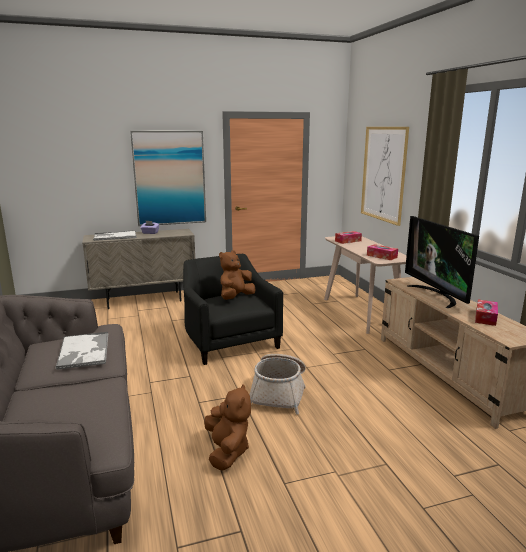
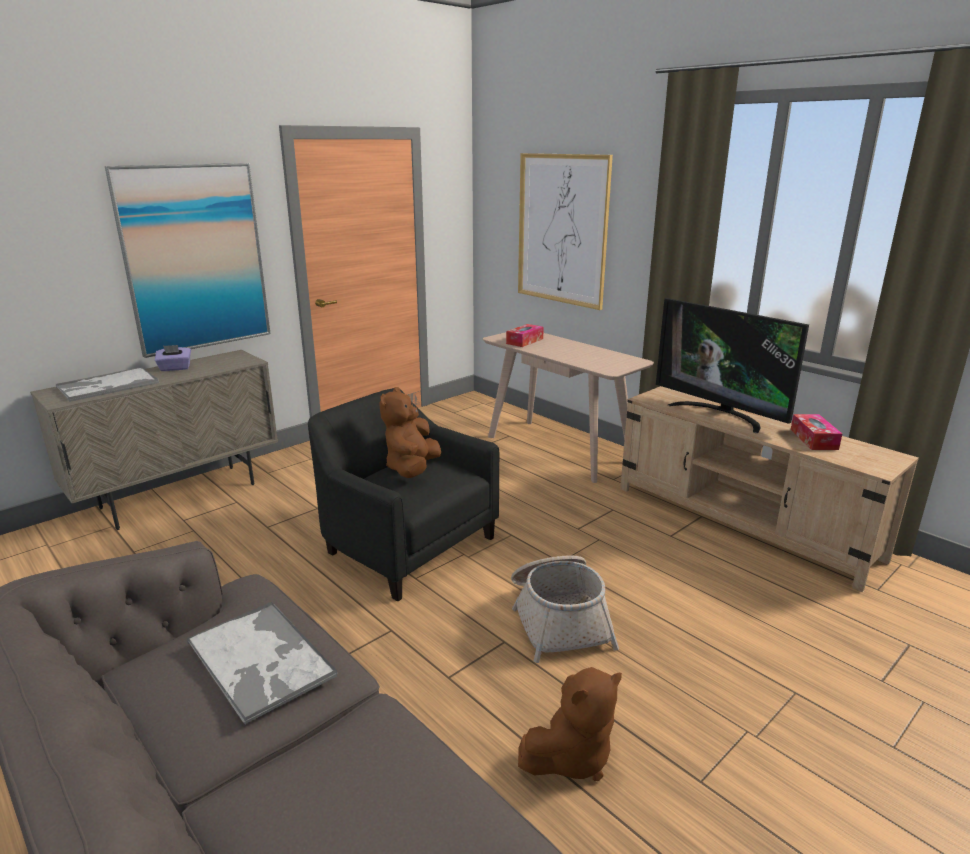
camera: 25 degrees left, 5 degrees up
(227, 451) = (571, 756): brown plush toy -> brown plush toy turned 90 degrees clockwise
(382, 256) = (603, 362): tissue box -> none

